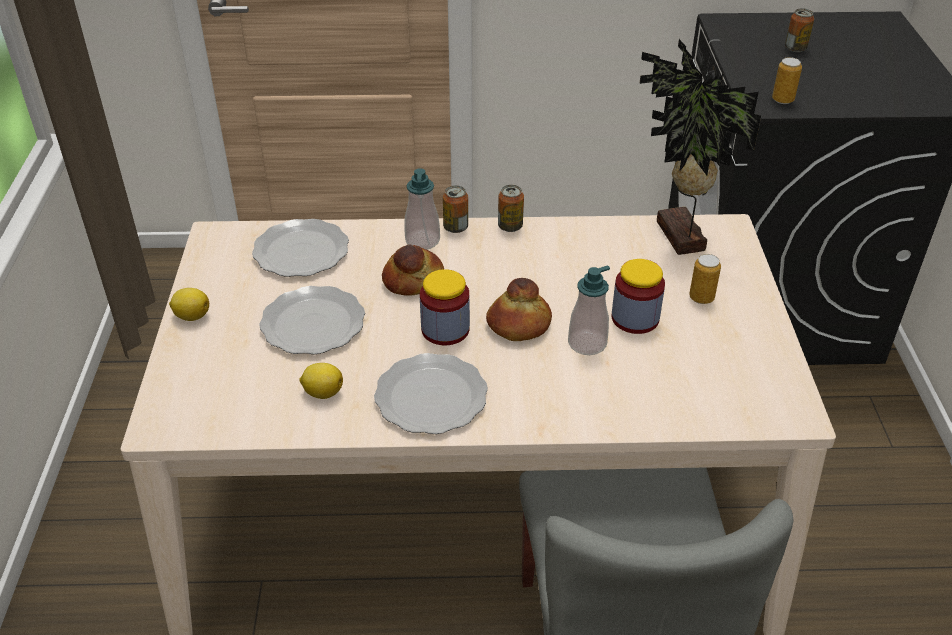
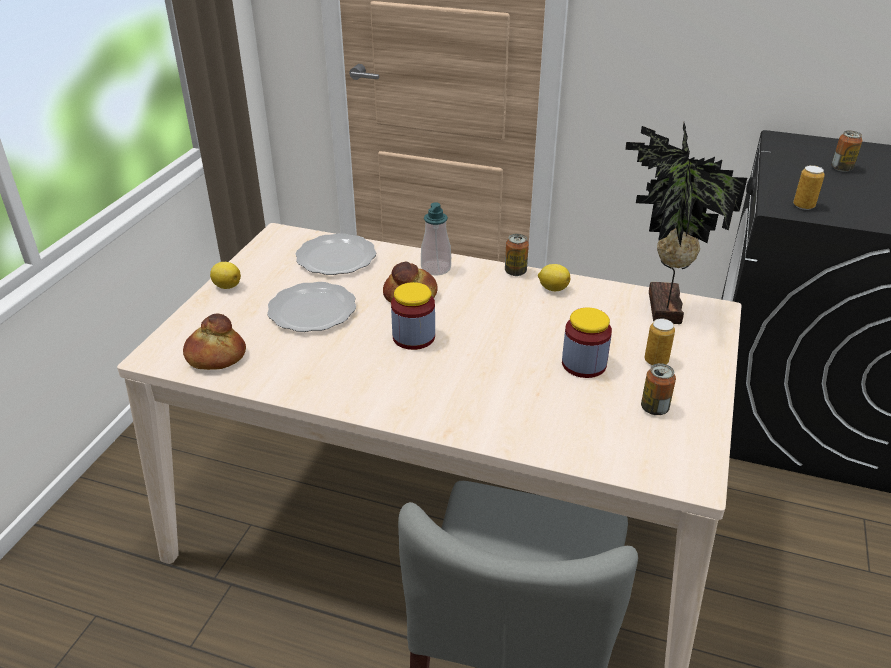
camera: 20 degrees right, 5 degrees down
(322, 392) = (287, 361): lemon -> lemon (552, 288)
(429, 397) = (369, 385): plate -> none
(455, 227) = (469, 264): can -> can (654, 408)
(518, 324) = (477, 347): bread -> bread (215, 356)
(587, 343) = (528, 374): soap dispenser -> none

